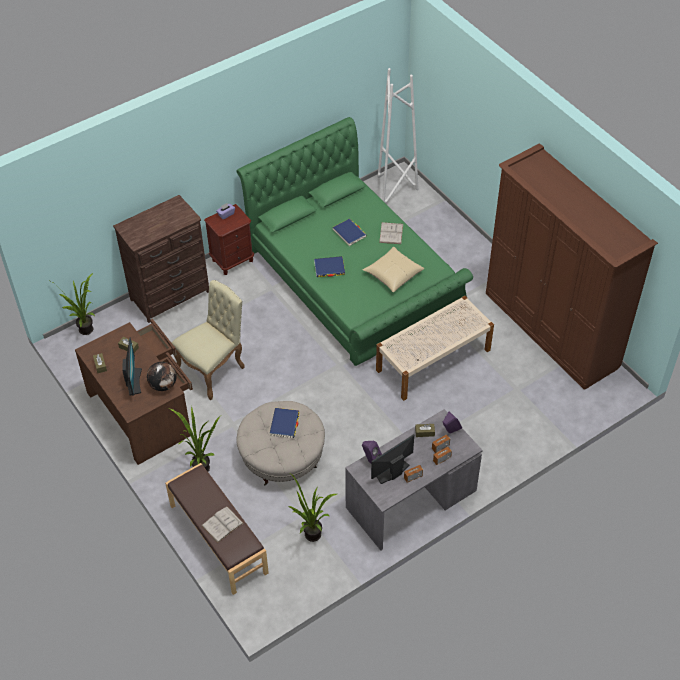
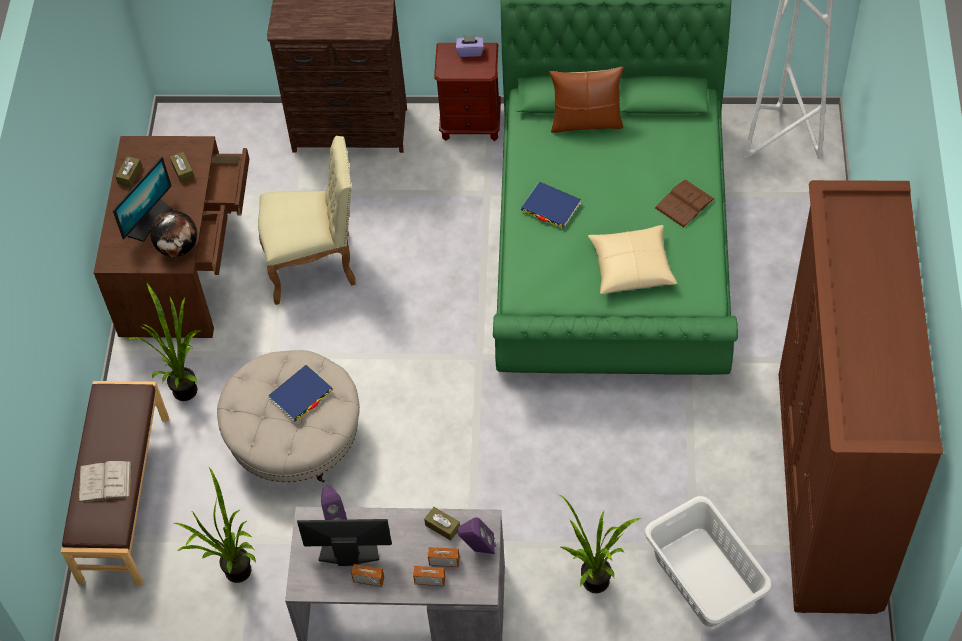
camera: 40 degrees right, 5 degrees up
(87, 332) = (210, 123): potted plant -> potted plant (594, 588)
(309, 221) = (586, 122): none -> brown pillow
(349, 233) = (624, 171): blue book -> none
(391, 233) = (684, 203): white book -> brown book
(433, 360) = (613, 428): beige bench -> none
(533, 399) = (704, 578): none -> white laundry basket

